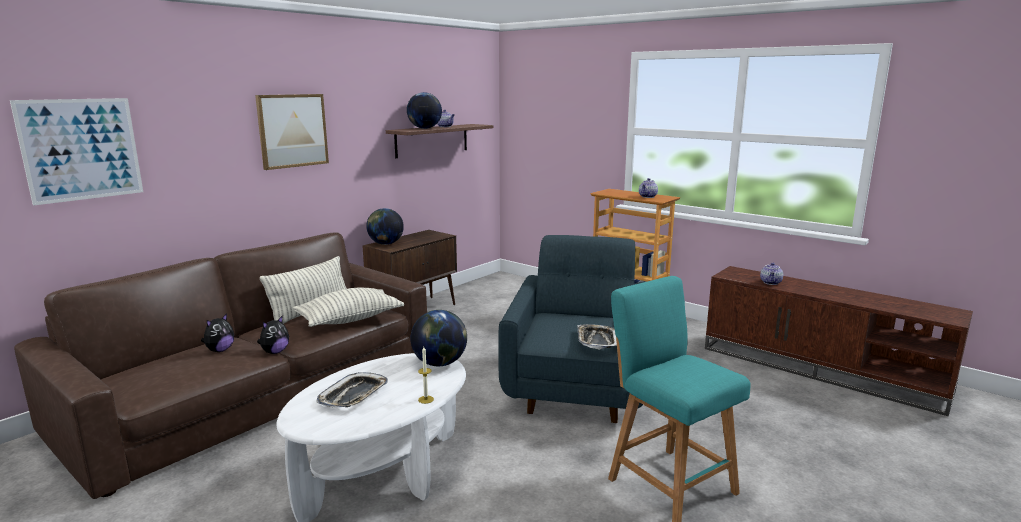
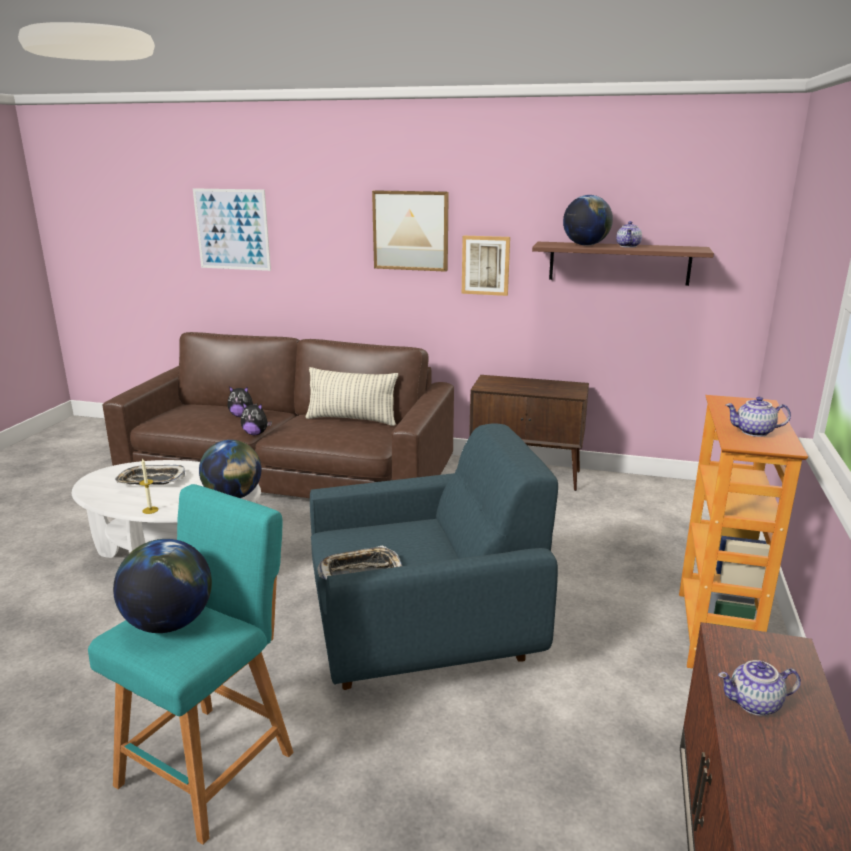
camera: 65 degrees right, 5 degrees up
(350, 320) = (335, 436): pillow -> none
(353, 153) = (485, 265): none -> picture
(385, 244) = (499, 380): globe -> globe (169, 623)

